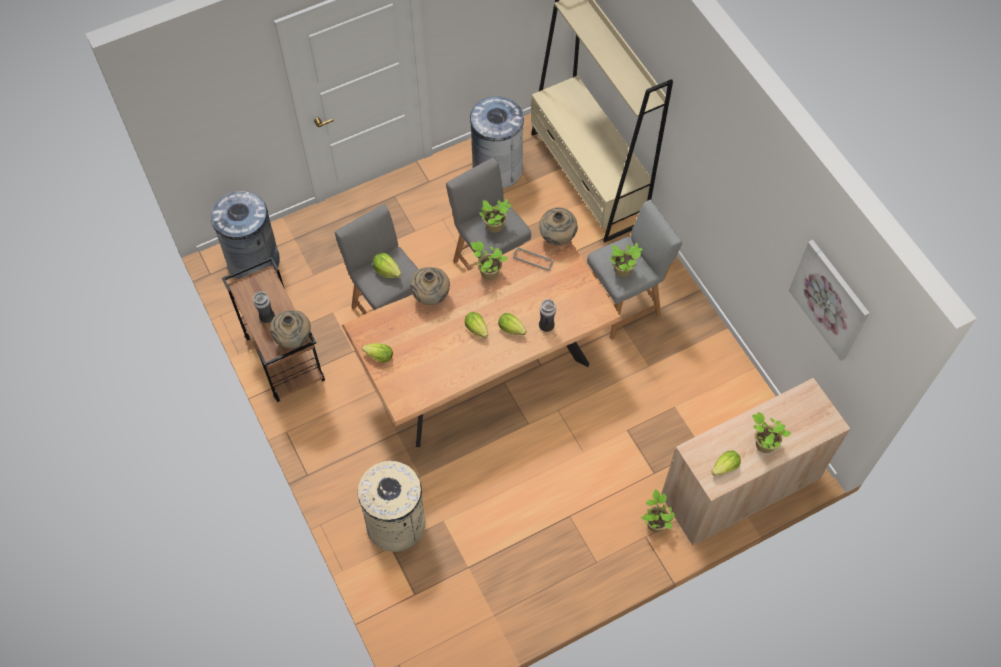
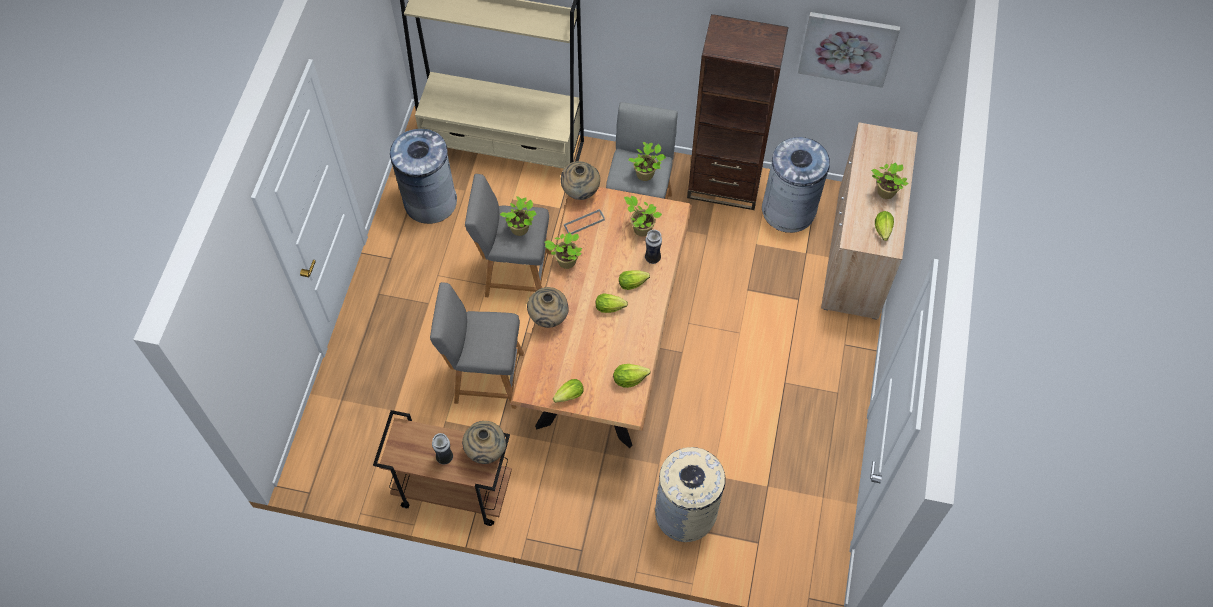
camera: 50 degrees left, 0 degrees up
(254, 261) = (332, 448): grey trash can -> grey trash can (789, 210)
(387, 270) = (485, 335): lettuce -> lettuce (629, 379)
(655, 522) = (838, 329): potted plant -> potted plant (641, 228)
(706, 345) = (724, 185): none -> brown bookcase

